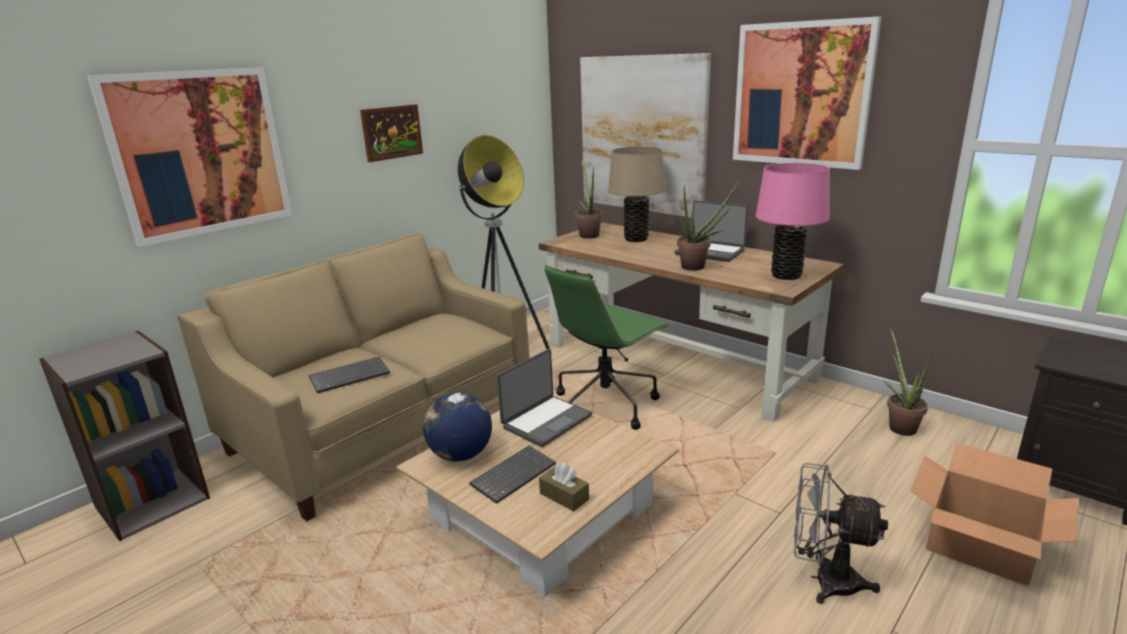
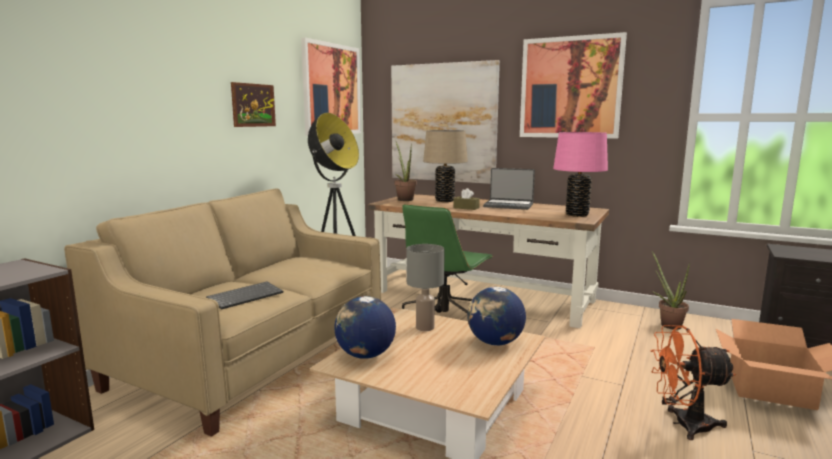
camera: 15 degrees left, 10 degrees down
(200, 153) = (99, 96): picture -> picture (331, 89)
(513, 474) = (422, 363): keyboard -> none
(546, 421) = (424, 327): laptop -> grey table lamp
(564, 496) = (476, 374): brown tissue box -> brown tissue box (466, 208)
(612, 453) = (495, 343): none -> globe
(698, 267) = (508, 212): potted plant -> none
(824, 580) = (683, 424): grey fan -> orange fan

